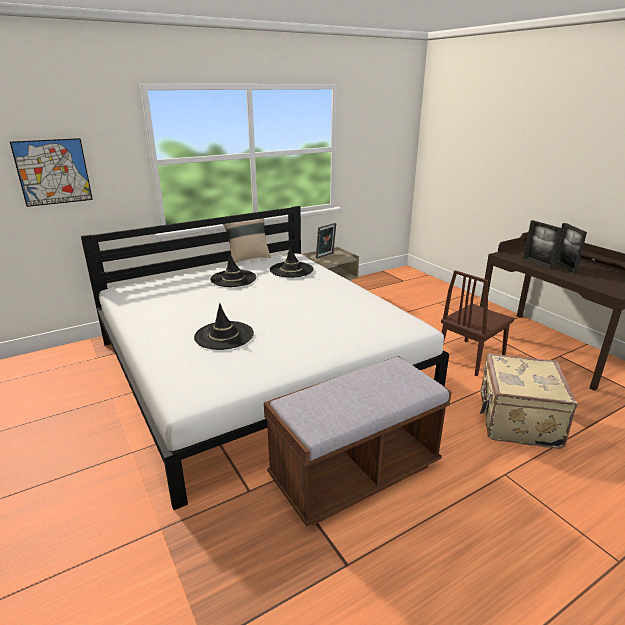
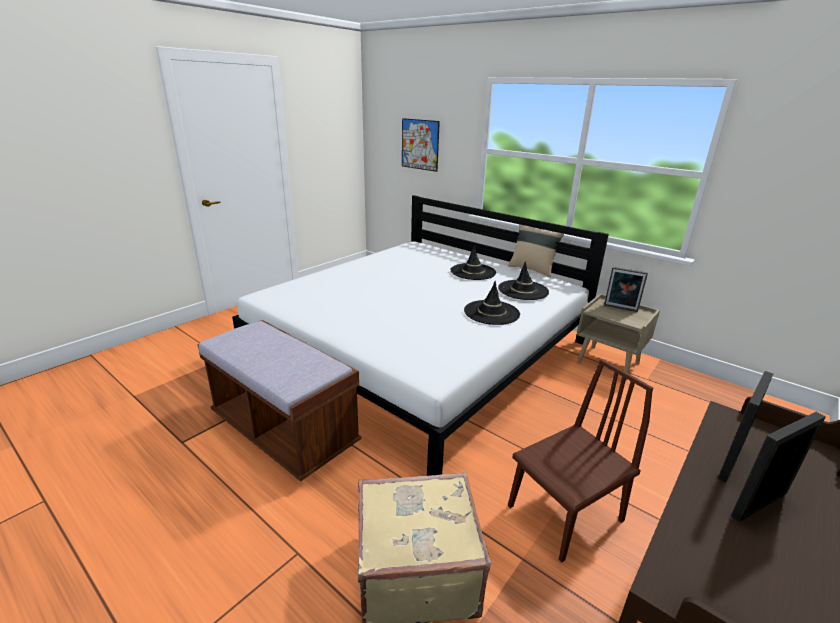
camera: 70 degrees right, 0 degrees up
(224, 335) = (359, 289): black hat -> black hat (491, 312)
(470, 357) = (565, 513): brown chair -> brown chair turned 120 degrees clockwise

